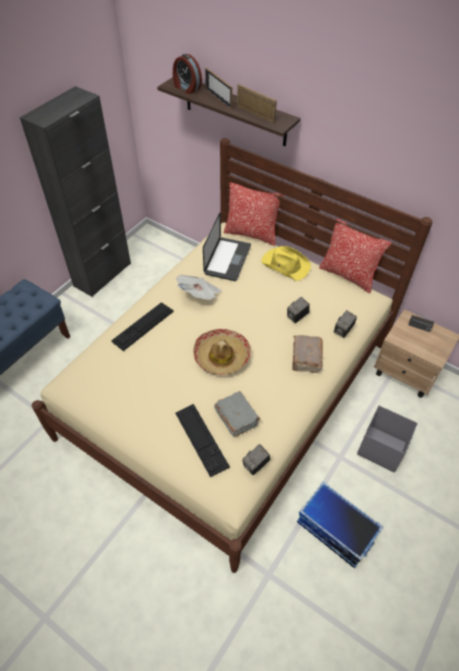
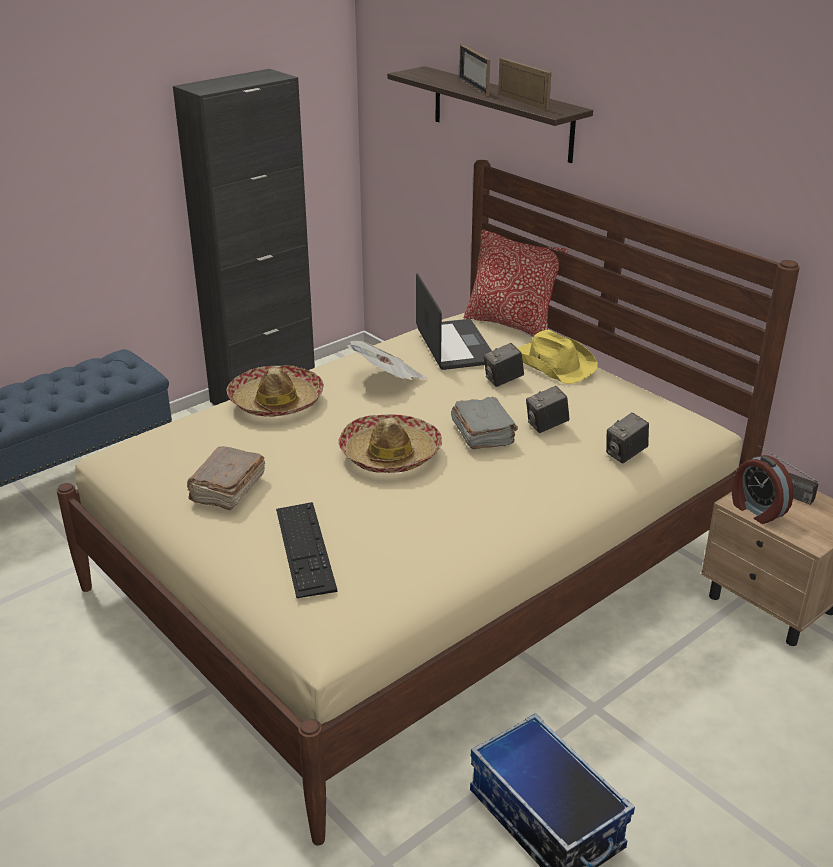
camera: 15 degrees right, 20 degrees down
(143, 326) = (275, 402): keyboard -> hat
(186, 88) = (430, 76): alarm clock -> alarm clock (756, 510)
(227, 260) = (455, 346): laptop -> laptop turned 45 degrees counterclockwise
(236, 417) = (380, 531): grey book -> grey book (483, 434)
(255, 465) = (386, 598): camera -> camera (503, 380)
(306, 358) = (540, 478): brown book -> brown book (227, 489)
(348, 275) = (664, 392): pillow -> none
(380, 448) = (683, 709): grey storage box -> none

